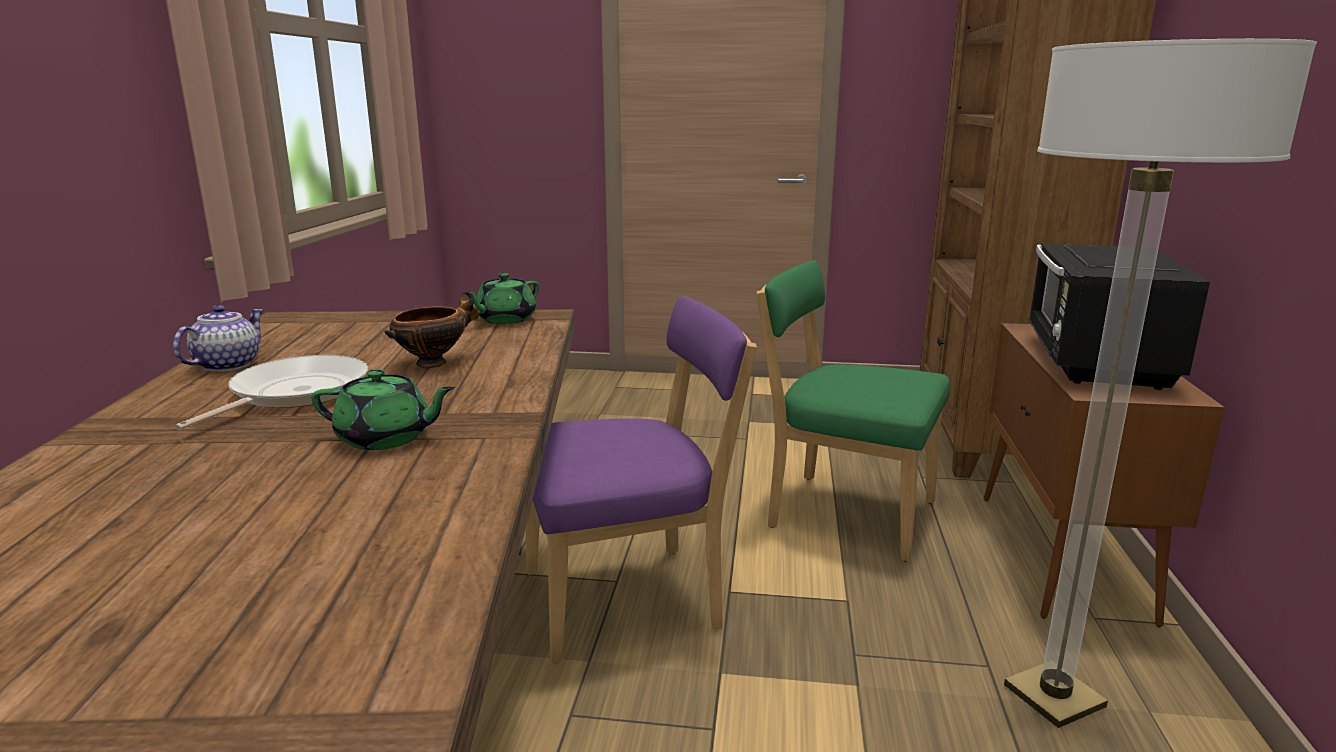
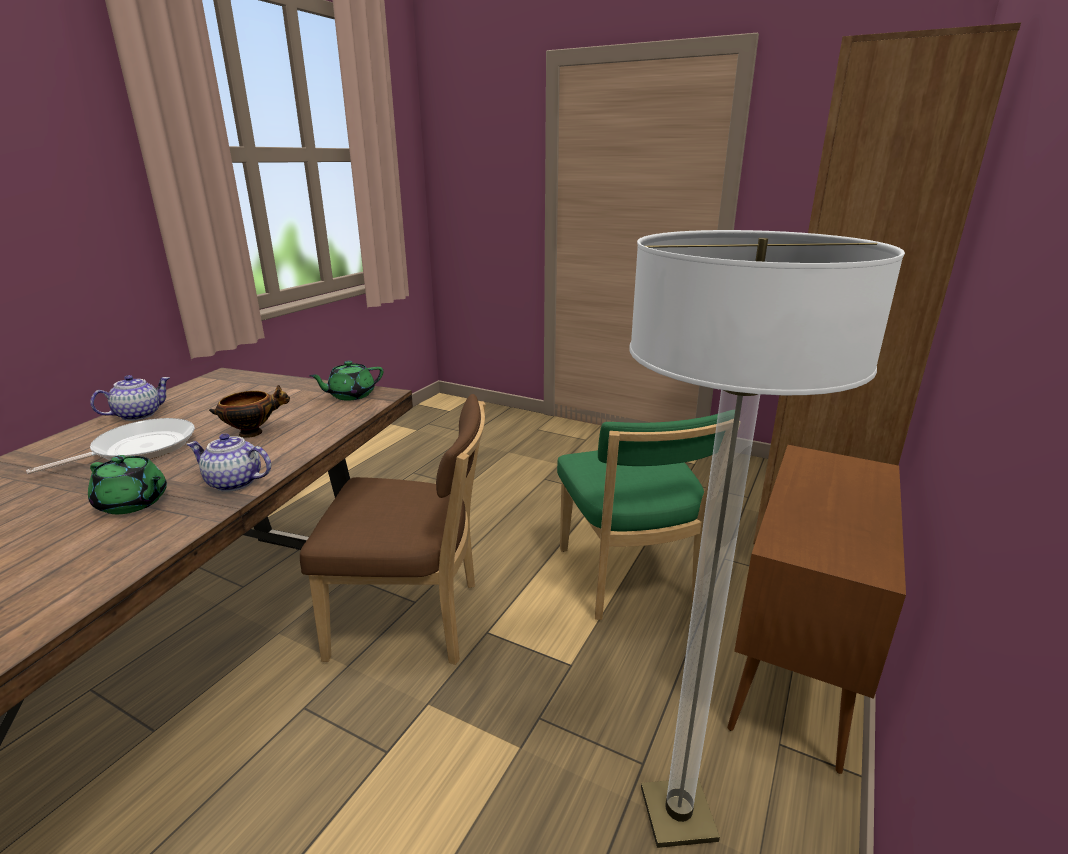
camera: 20 degrees right, 5 degrees up
(491, 405) = (233, 483): none -> teapot
(631, 599) = (413, 620): purple chair -> brown chair
(843, 513) = (629, 580): green chair -> green chair turned 150 degrees counterclockwise
(1095, 362) = (827, 509): black microwave -> none

